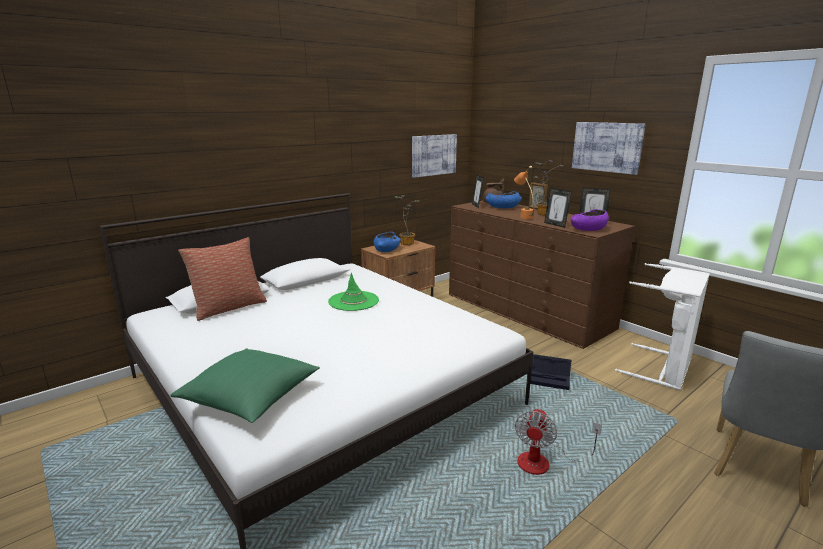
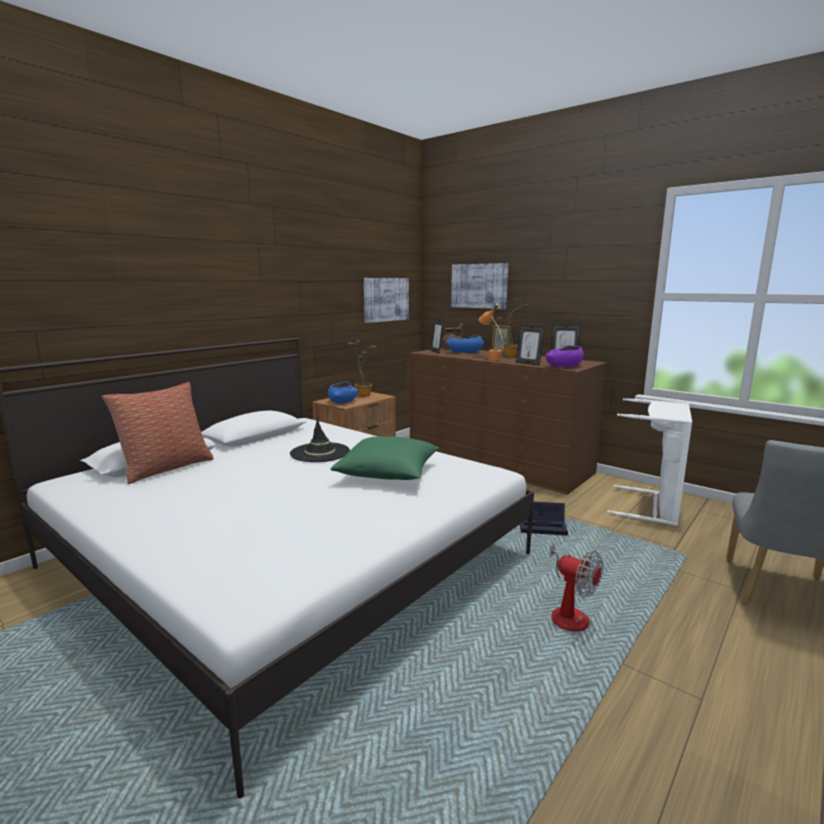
camera: 10 degrees left, 5 degrees down
(250, 397) = (224, 561): green pillow -> green pillow (388, 473)
(353, 301) = (320, 453): green hat -> black hat
(544, 462) = (566, 611): fan -> fan turned 60 degrees counterclockwise
(607, 147) = (571, 283): picture -> picture (479, 286)

